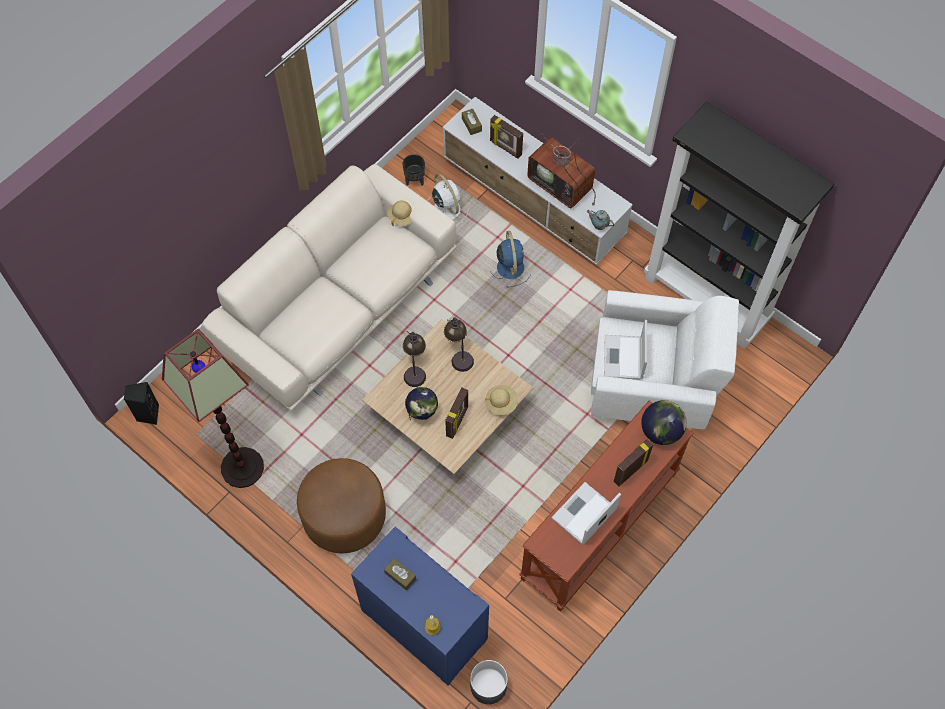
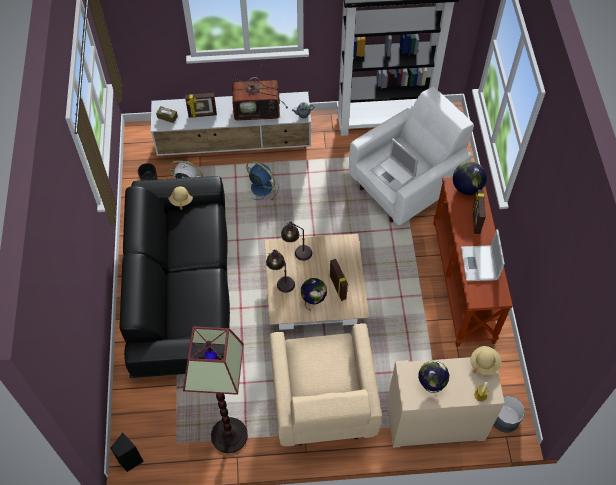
camera: 45 degrees left, 5 degrees down
(338, 306) = (183, 291): beige sofa -> black sofa
(344, 516) = (322, 405): brown ottoman -> beige armchair
(400, 576) = (430, 385): brown tissue box -> globe
(423, 625) = (435, 421): blue dresser -> beige dresser
(501, 403) = (350, 257): beige hat -> beige hat (484, 363)

